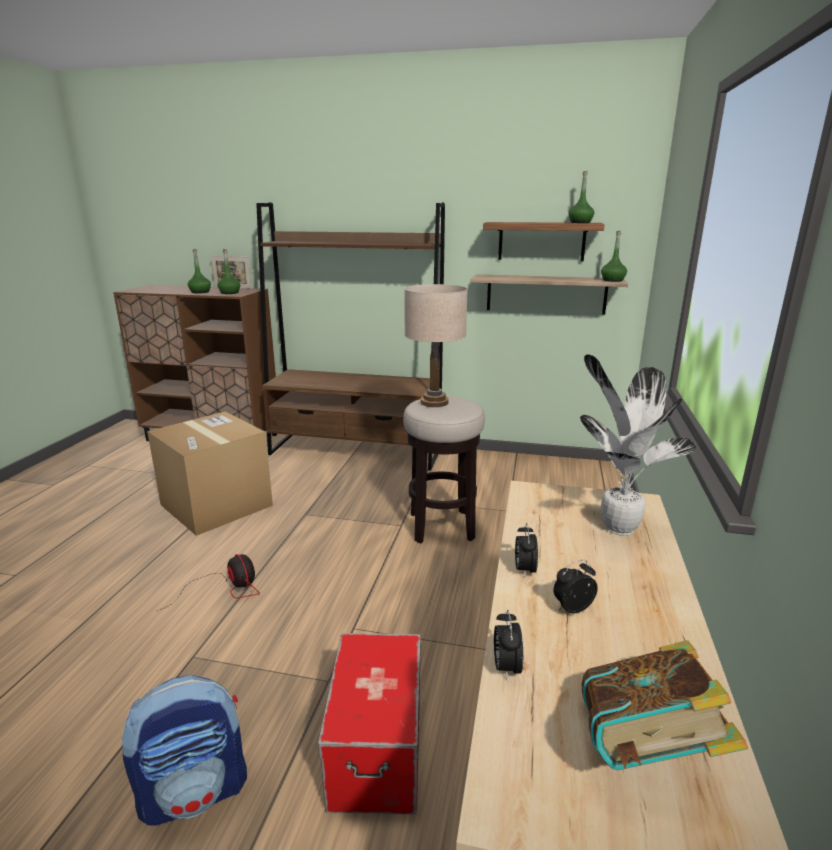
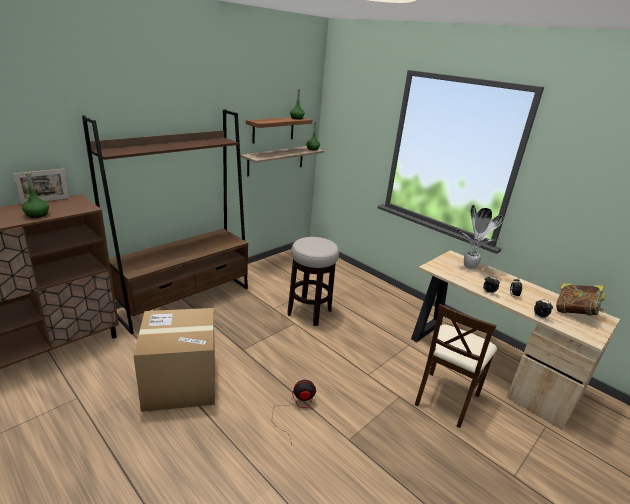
camera: 60 degrees left, 5 degrees up
(196, 791) = (443, 461): backpack -> none
(230, 293) = (72, 208): green bottle -> none
(376, 748) = (446, 398): storage box -> beige chair
(434, 402) = (310, 244): beige table lamp -> none

